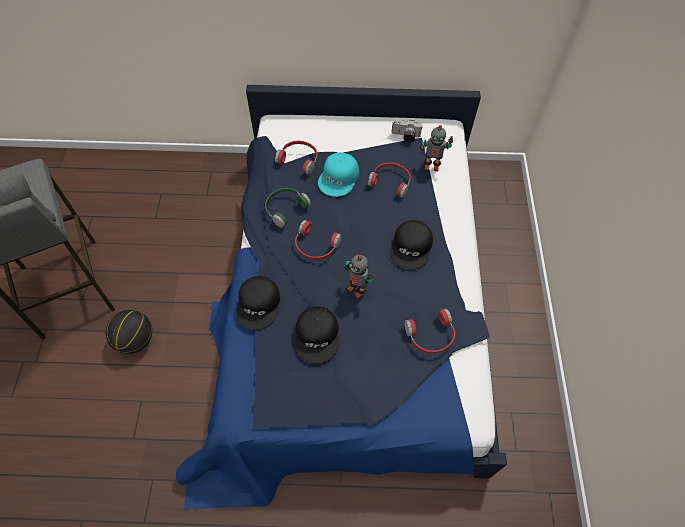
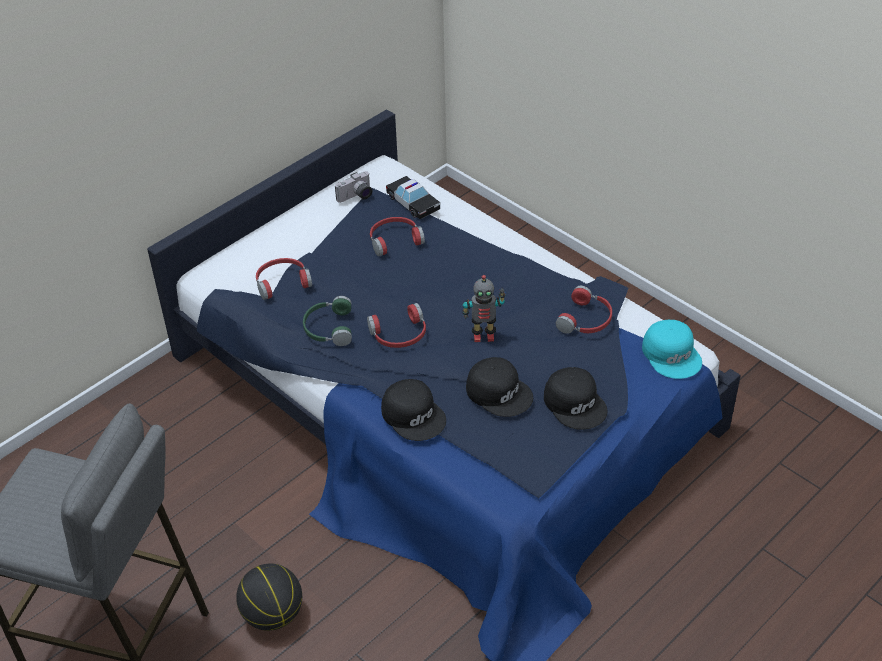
camera: 45 degrees left, 15 degrees down
(339, 178) = (344, 269): turquoise cap -> turquoise cap (672, 354)
(412, 247) = (484, 273): black cap -> black cap (575, 403)
(431, 166) = (413, 203): toy robot -> toy car

